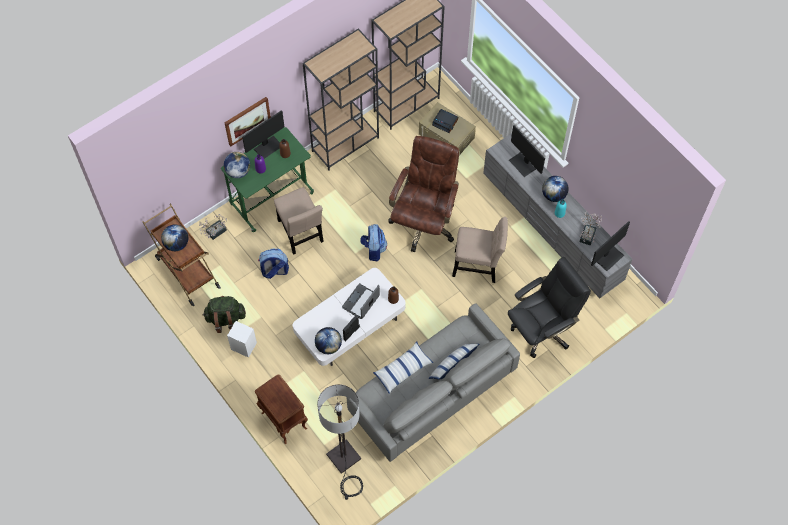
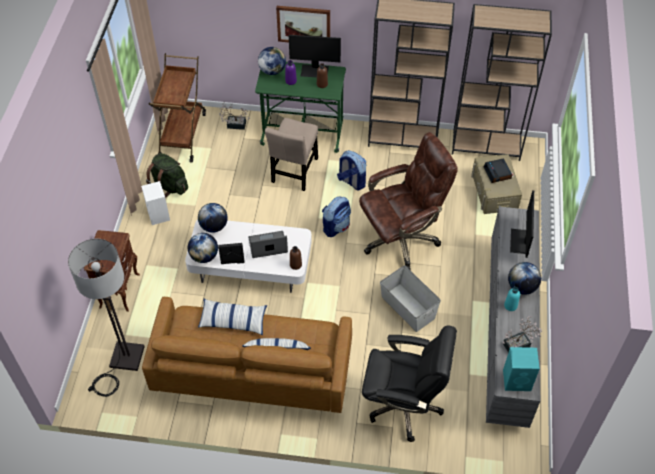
camera: 45 degrees right, 10 degrees down
(176, 244) = (173, 88): globe -> globe (214, 226)
(274, 271) = (243, 182): backpack -> backpack (351, 181)
(432, 393) = (252, 373): grey sofa -> brown sofa
(478, 266) = (407, 308): beige chair -> grey storage box
(609, 257) = (517, 380): monitor -> turquoise speaker

